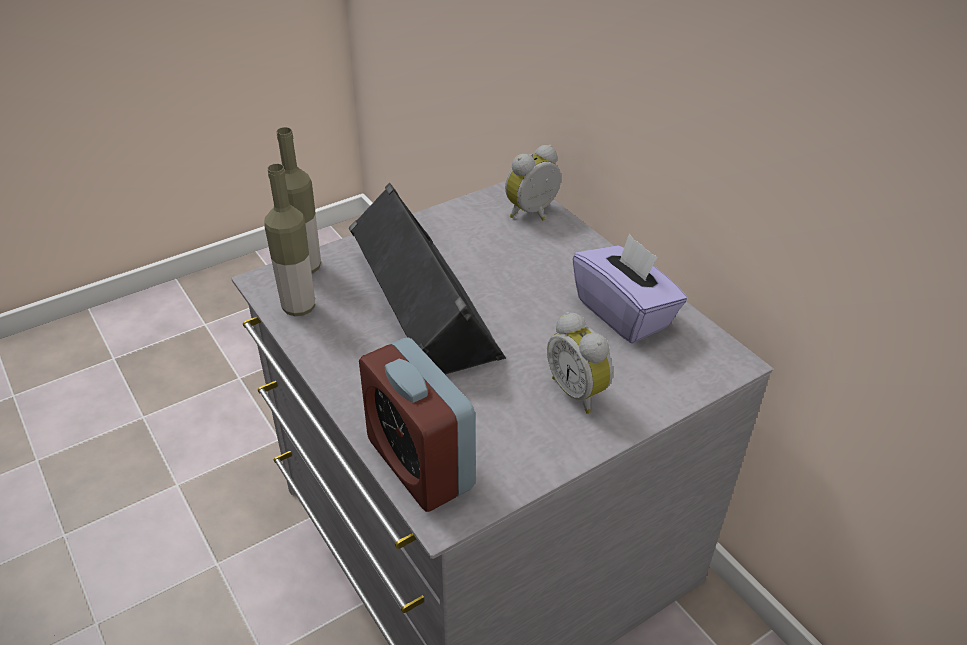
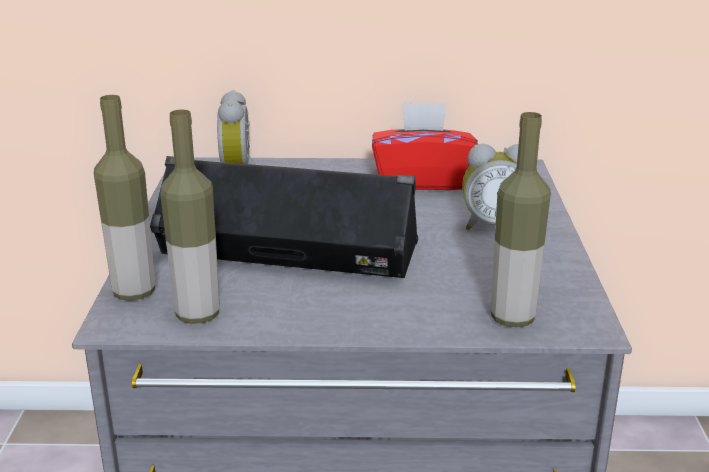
camera: 55 degrees left, 15 degrees down
(419, 464) = (512, 318): alarm clock -> bottle
(624, 313) = (421, 181): purple tissue box -> red tissue box

